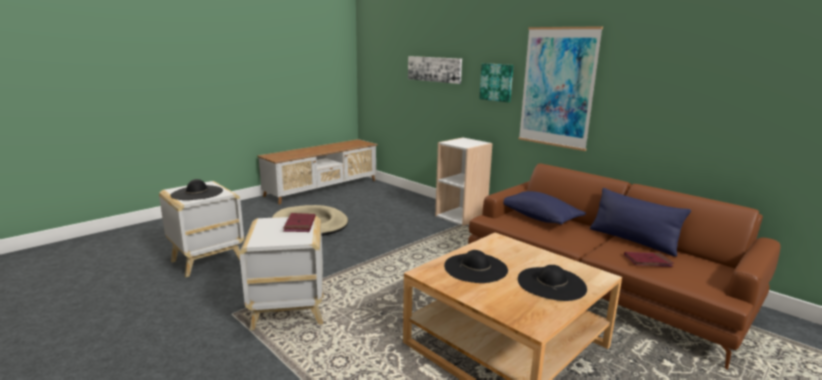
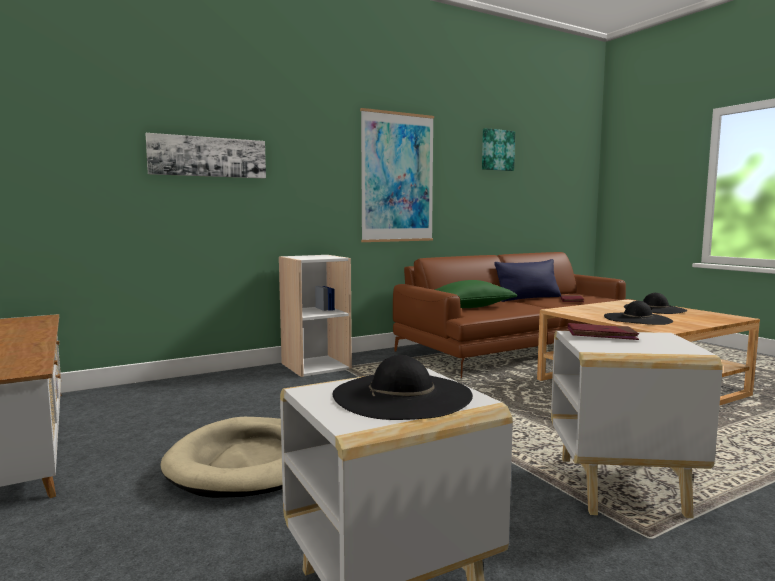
camera: 75 degrees left, 10 degrees down
(497, 82) = (323, 174): picture -> picture (497, 150)
(539, 218) = (469, 307): blue pillow -> green pillow

